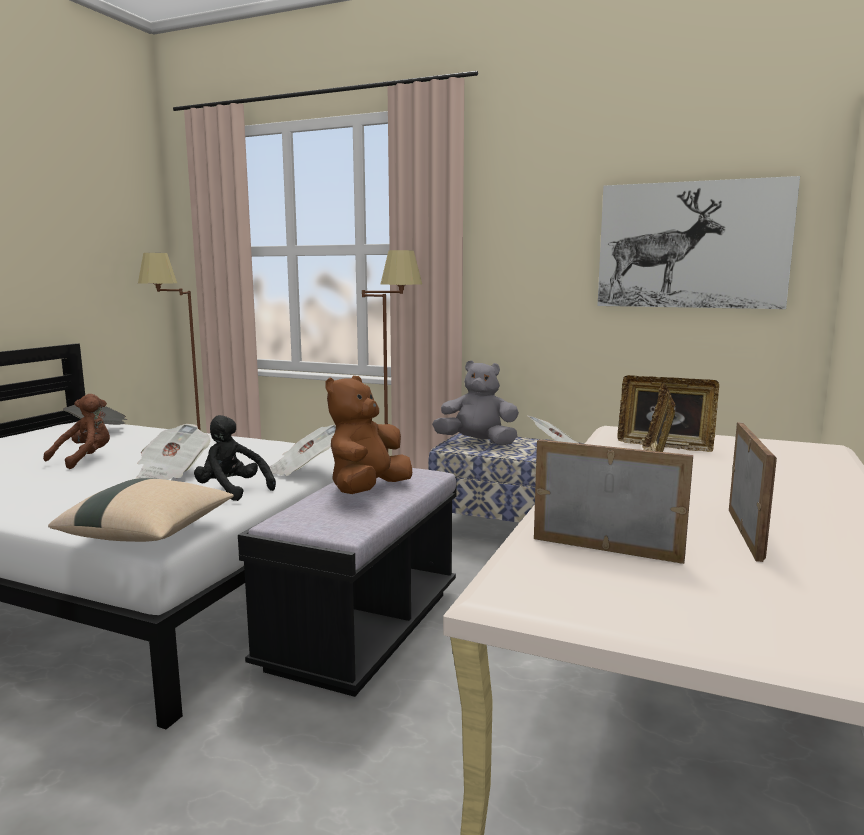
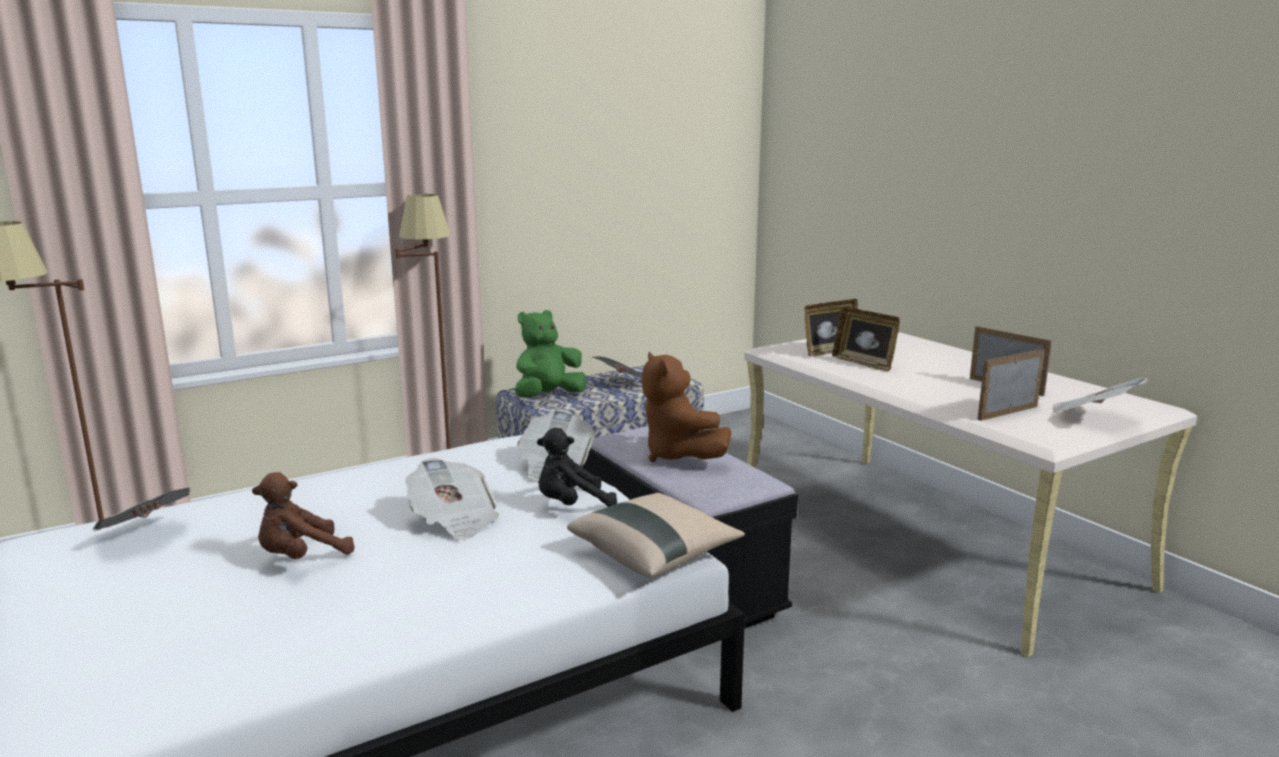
camera: 55 degrees left, 5 degrees up
(85, 459) = (301, 557): brown plush toy -> brown plush toy turned 105 degrees counterclockwise
(477, 443) = (548, 396): grey plush toy -> green plush toy
(692, 245) = (668, 175): picture -> none
(712, 609) = (1091, 417): none -> newspaper

